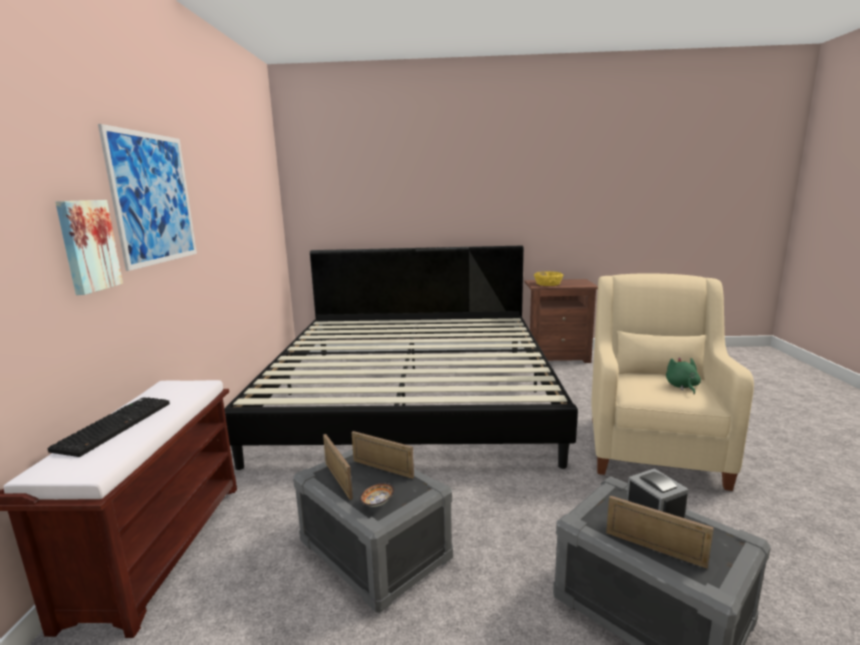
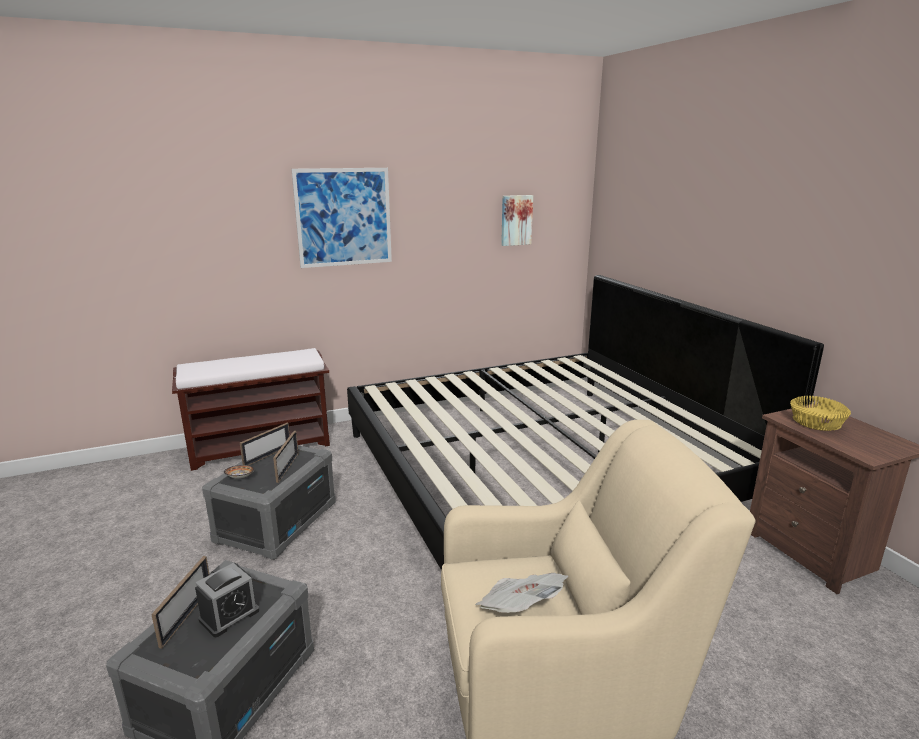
camera: 65 degrees right, 5 degrees up
(87, 246) = (266, 249): picture -> picture (516, 220)
(114, 425) = (242, 360): keyboard -> none
(682, 386) = (519, 609): green plush toy -> newspaper

